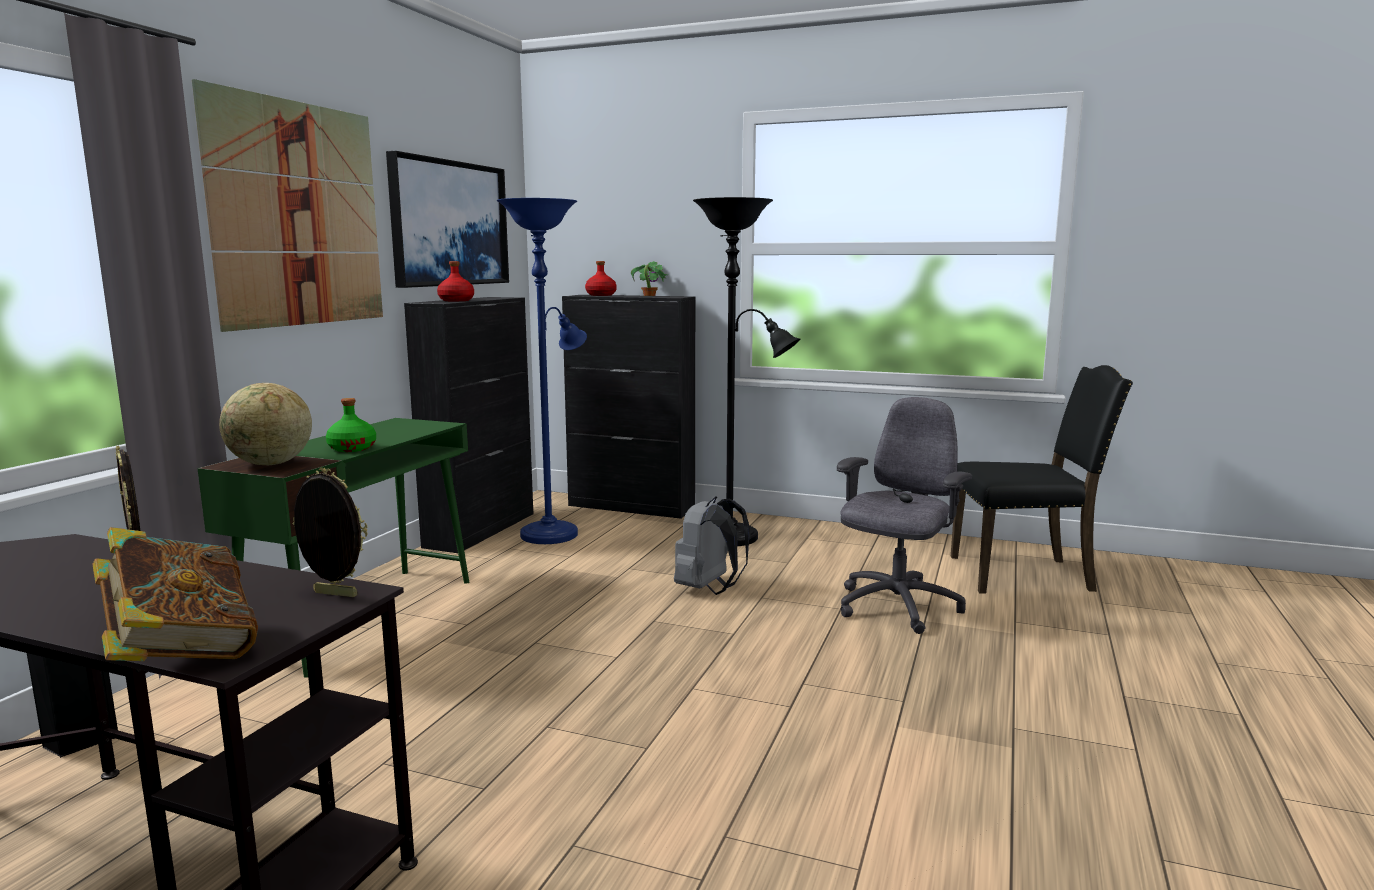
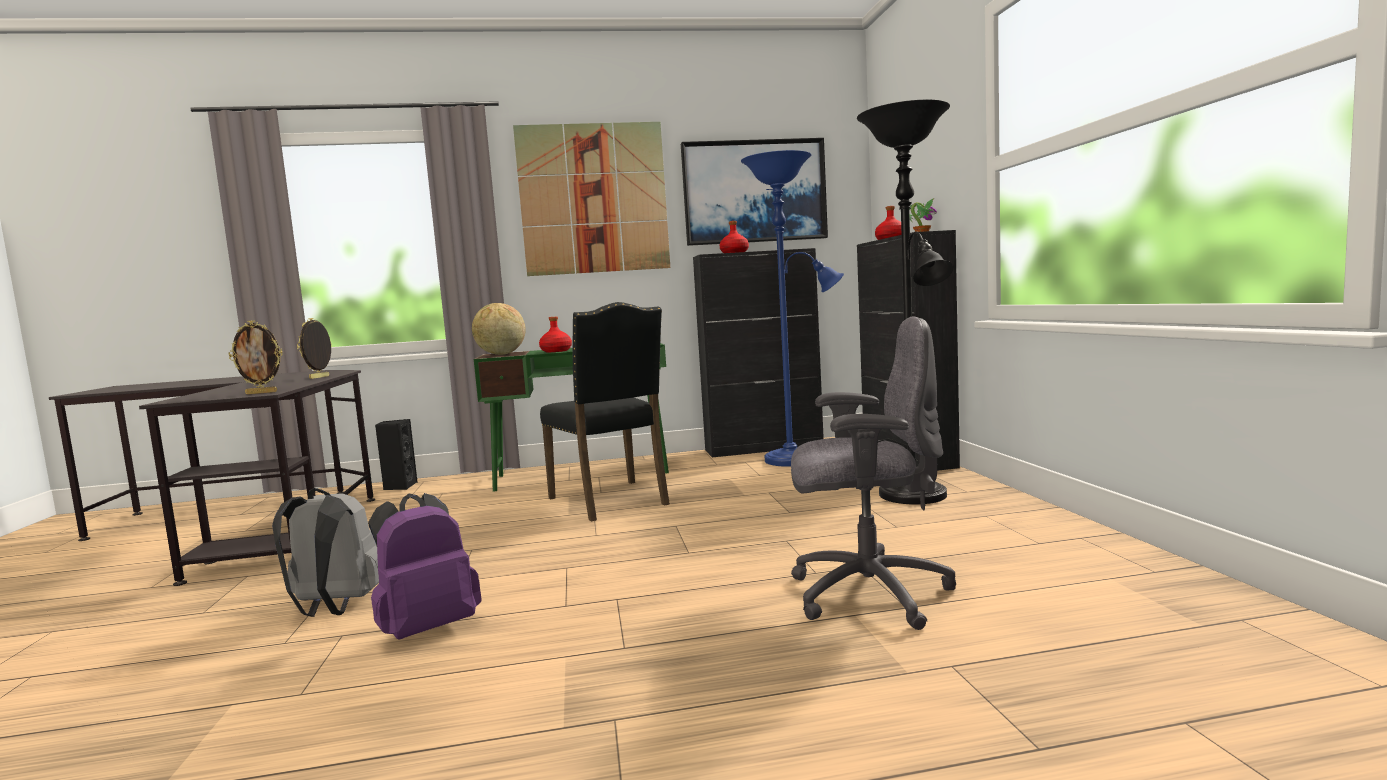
camera: 60 degrees right, 5 degrees down
(181, 653) = (179, 398): book -> none
(333, 595) = (262, 393): picture frame -> picture frame turned 90 degrees clockwise
(352, 448) = (556, 351): green bottle -> red bottle
(709, 588) = (772, 521): grey backpack -> grey backpack (335, 608)
(766, 781) = (427, 628): none -> purple backpack
(1024, 574) = (1162, 640): black chair -> black chair (611, 501)

